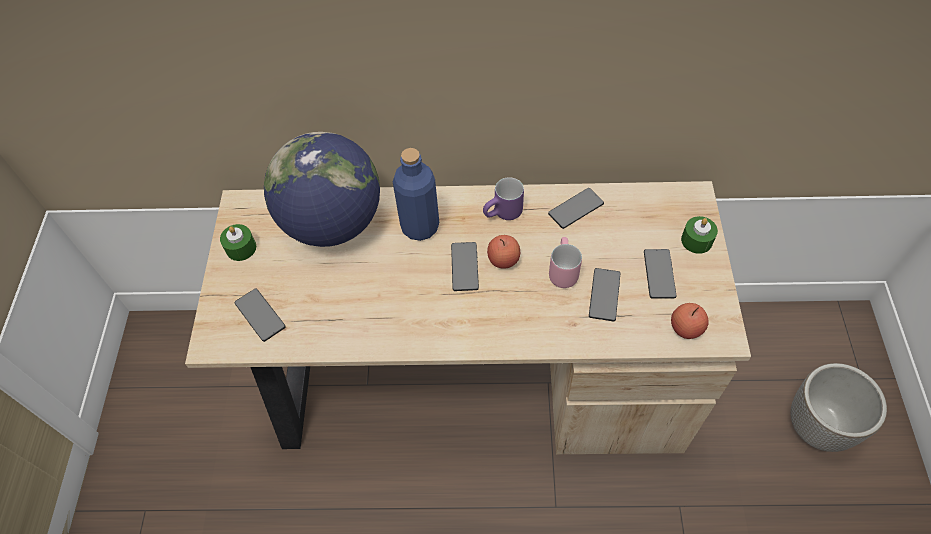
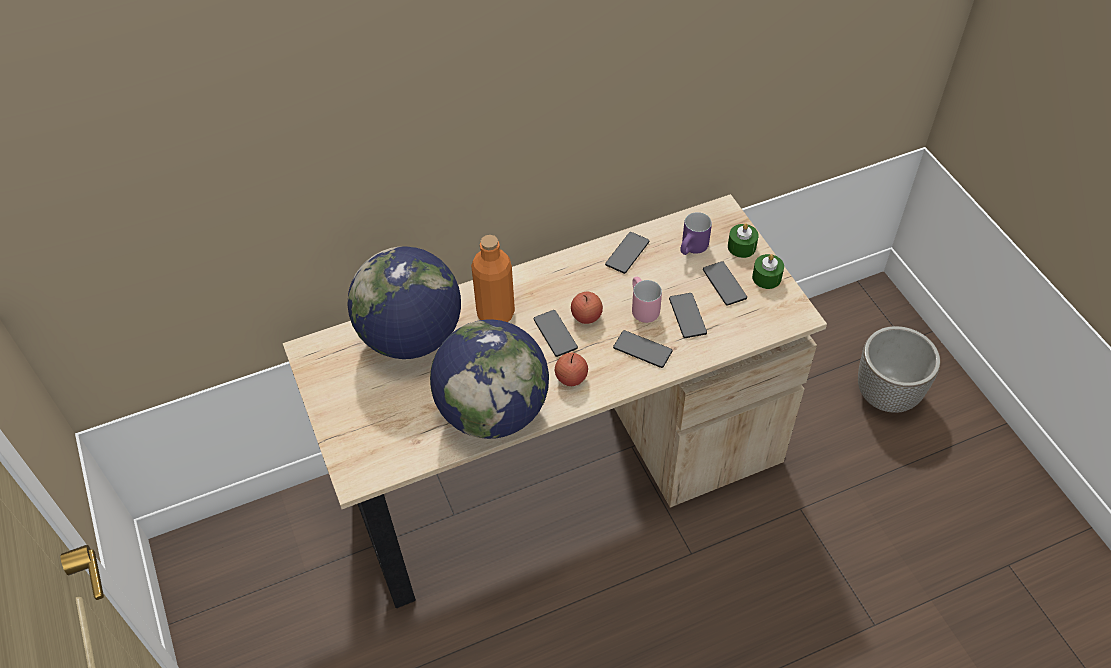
camera: 25 degrees left, 5 degrees down
(241, 248) = (334, 388): green candle -> green candle (766, 277)
(260, 315) = (388, 439): phone -> phone (642, 350)
(366, 324) = (493, 411): none -> globe
(420, 226) = (495, 313): blue bottle -> orange bottle
(504, 215) = (566, 279): purple mug -> purple mug (693, 250)
(686, 328) = (766, 319): apple -> apple (571, 378)

